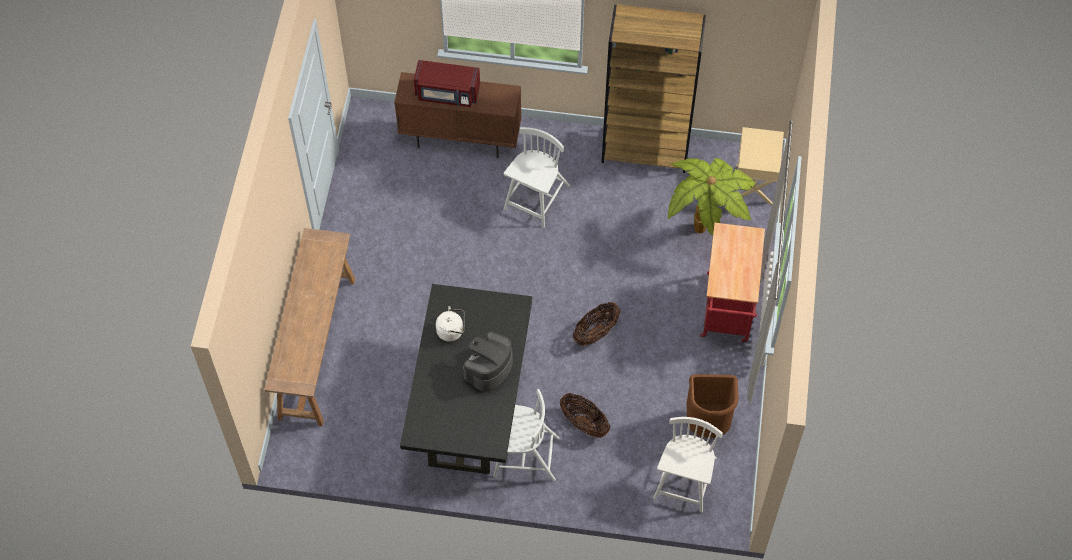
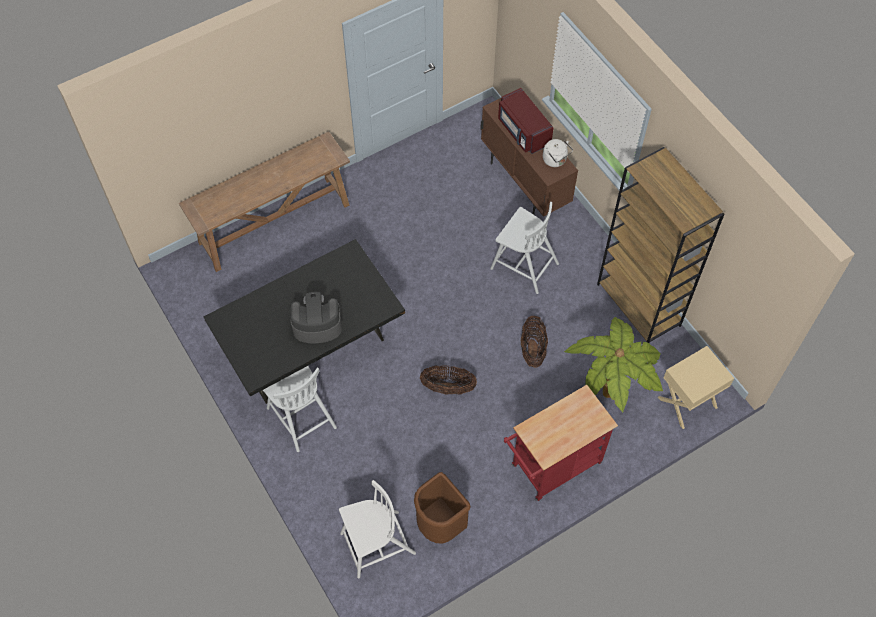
camera: 50 degrees right, 0 degrees up
(452, 331) = (327, 279): white kettle -> white kettle (555, 160)
(536, 198) = (523, 265): white chair -> white chair turned 45 degrees clockwise
(584, 423) = (363, 436): basket -> basket (532, 349)

